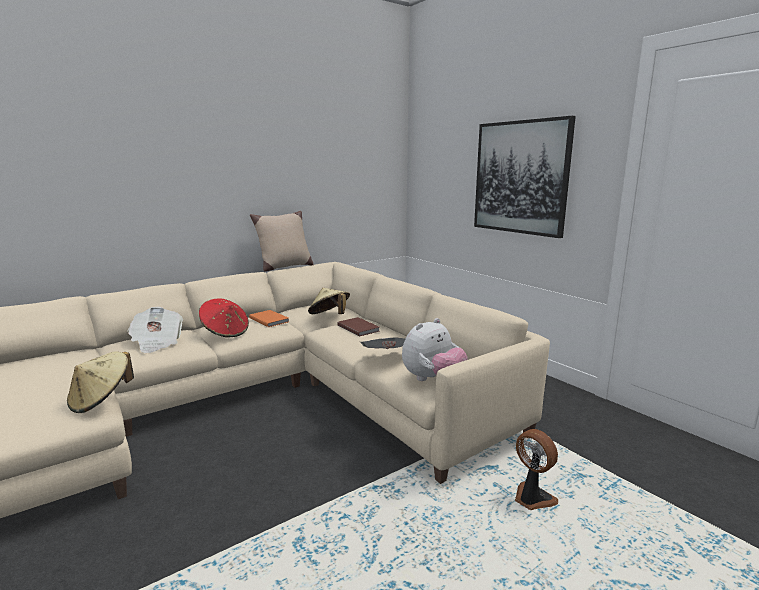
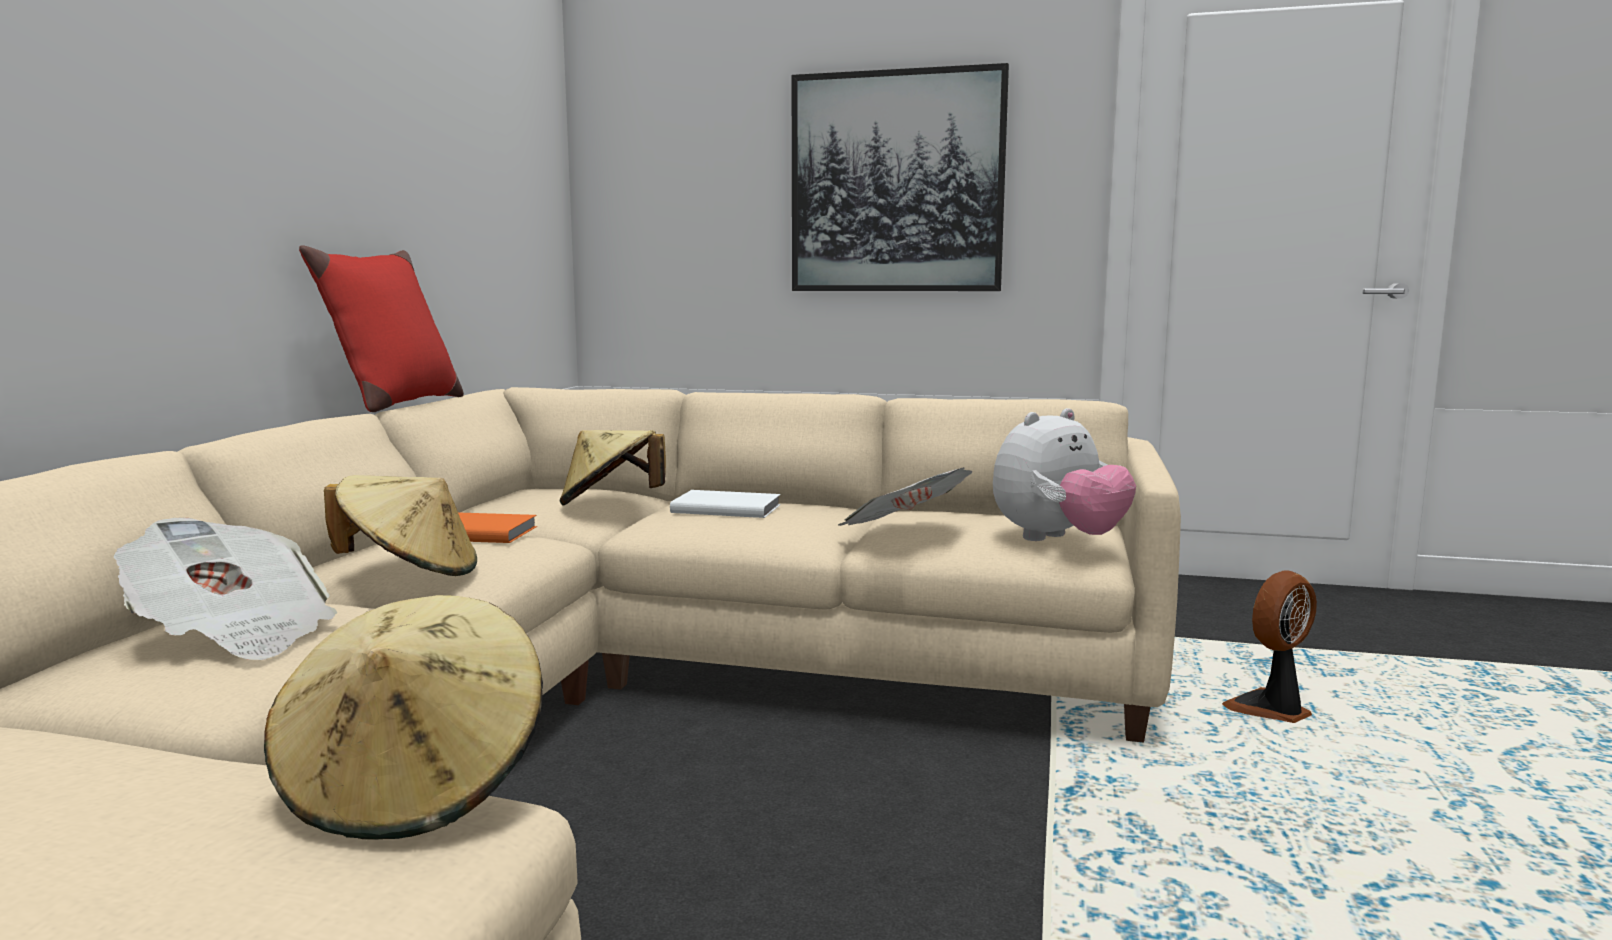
camera: 40 degrees left, 5 degrees down
(225, 332) = (410, 573): red hat -> beige hat
(284, 267) = (396, 404): beige pillow -> red pillow
(359, 328) = (725, 508): brown book -> white book
(432, 380) = (1058, 540): plush toy -> plush toy turned 45 degrees clockwise
(532, 499) = (1270, 710): fan -> fan turned 45 degrees counterclockwise

